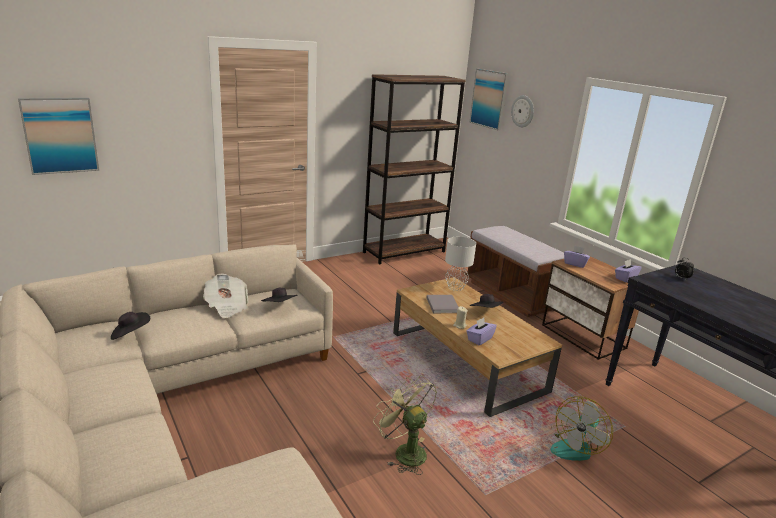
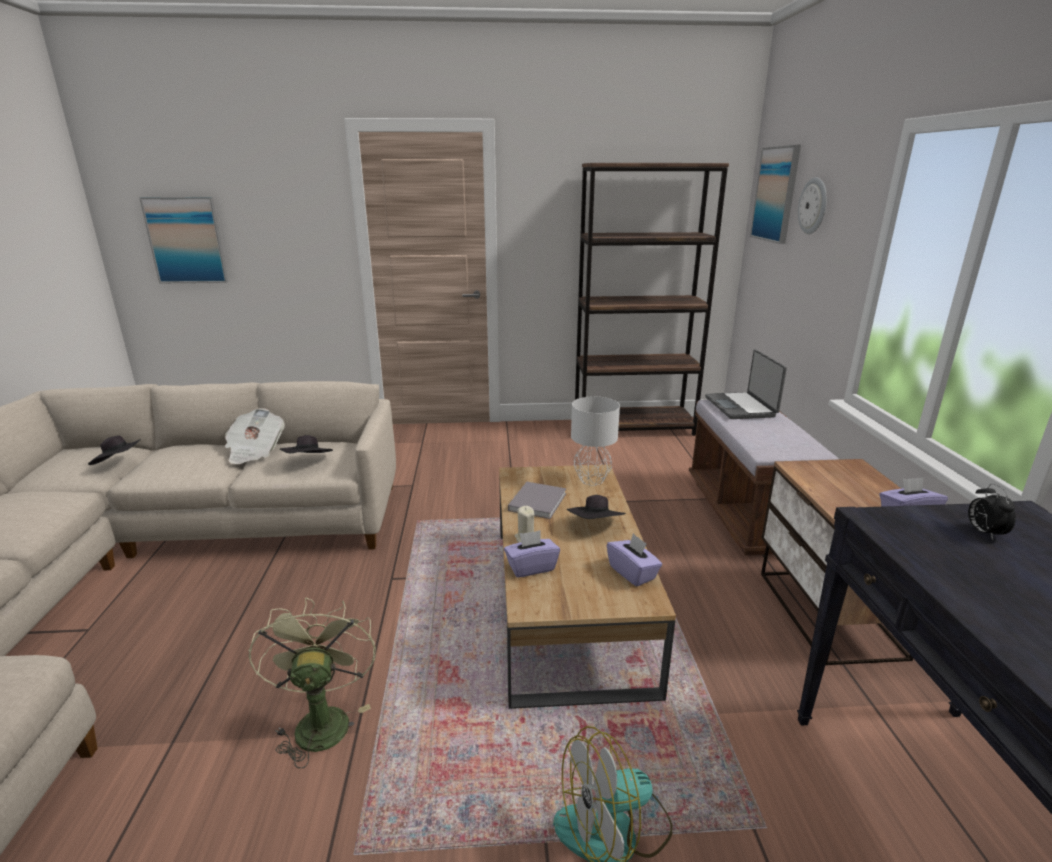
camera: 30 degrees right, 0 degrees up
(501, 232) = (741, 407): none -> laptop
(575, 264) = (817, 472): purple tissue box -> purple tissue box (632, 573)

